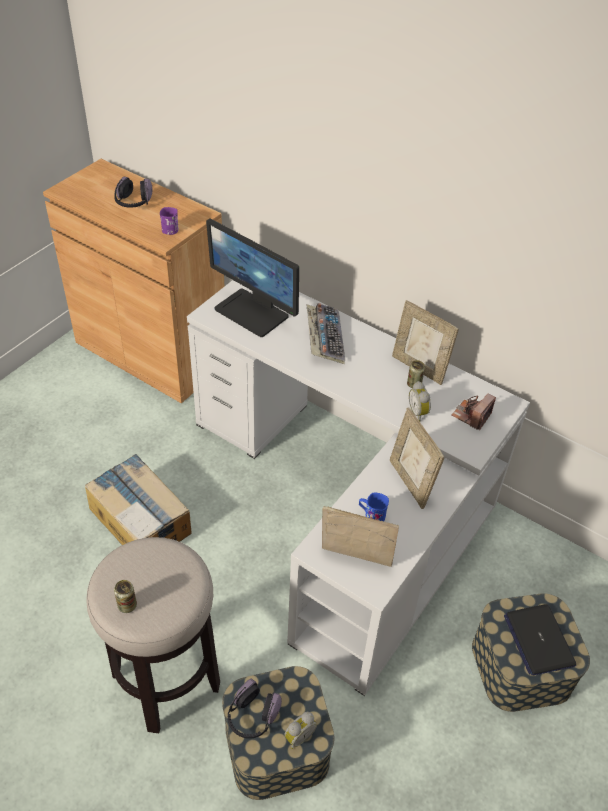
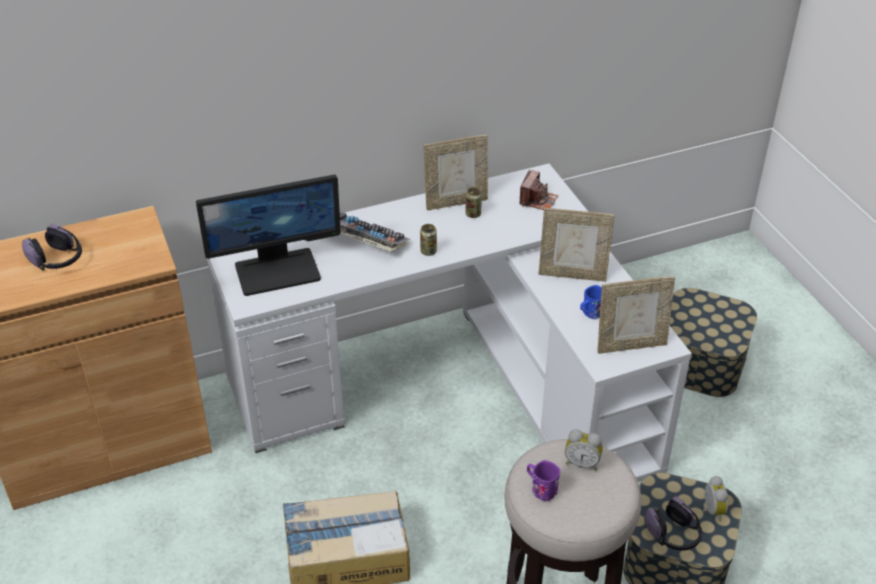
camera: 55 degrees left, 5 degrees down
(127, 605) = (591, 507): can -> can (428, 251)
(171, 228) = (138, 249): purple mug -> purple mug (540, 488)
(355, 560) = (631, 345): picture frame -> picture frame turned 150 degrees counterclockwise
(418, 413) = (509, 227): alarm clock -> alarm clock (582, 462)
(471, 416) = (538, 200): camera -> camera turned 135 degrees counterclockwise
(538, 640) = (712, 320): laptop -> none

